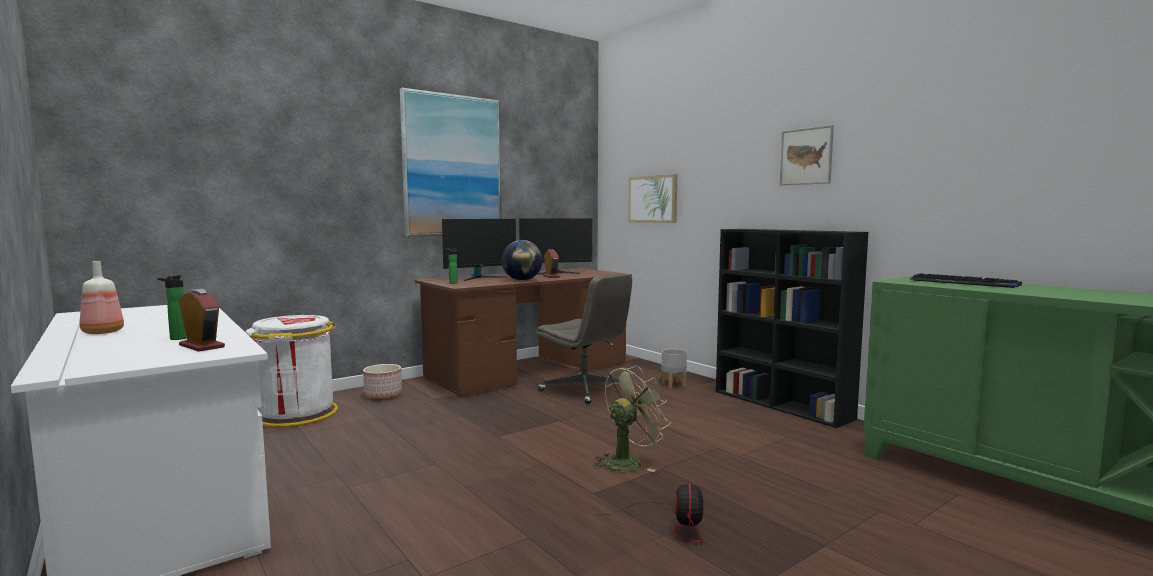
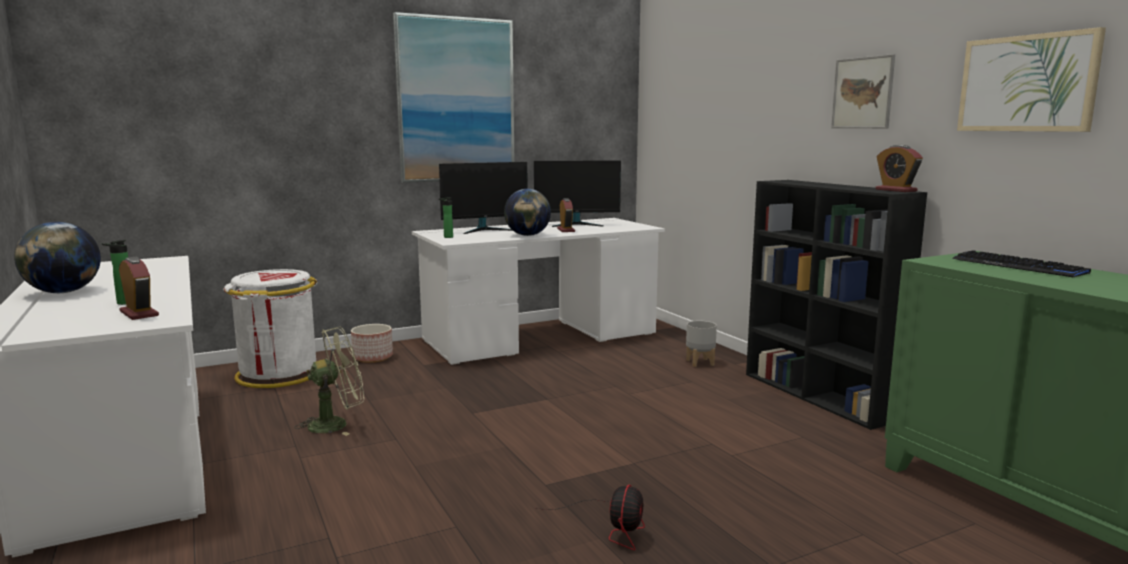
camera: 10 degrees right, 5 degrees up
(102, 332) = (63, 292): bottle -> globe
(528, 371) = (540, 337): brown desk -> white desk
(585, 390) = (593, 364): grey office chair -> none
(628, 462) = (600, 452): green fan -> green fan (336, 424)
(653, 199) = (694, 138): picture -> picture (1027, 83)
(843, 231) = (896, 190): none -> alarm clock

